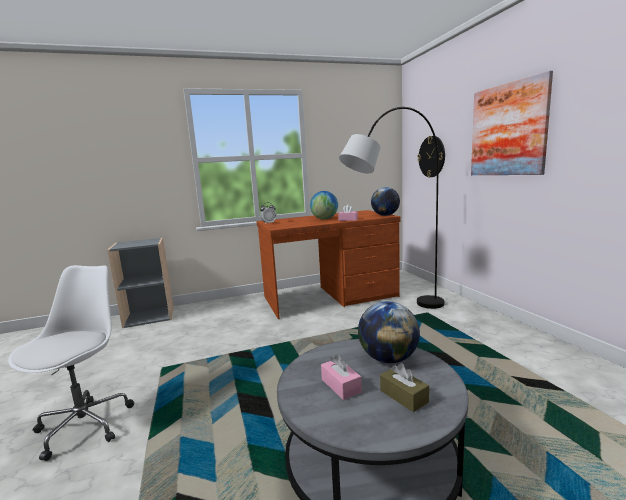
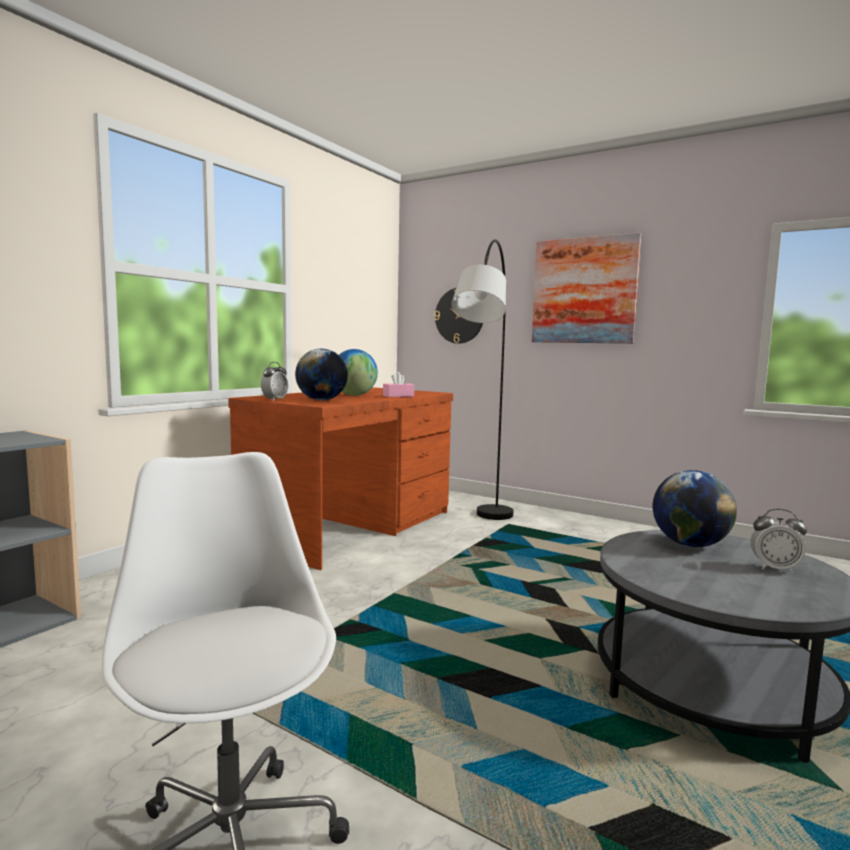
camera: 40 degrees left, 5 degrees down
(341, 386) = (713, 576): pink tissue box -> none
(385, 215) = (430, 392): globe -> globe (321, 400)
(403, 396) = (774, 568): brown tissue box -> alarm clock

